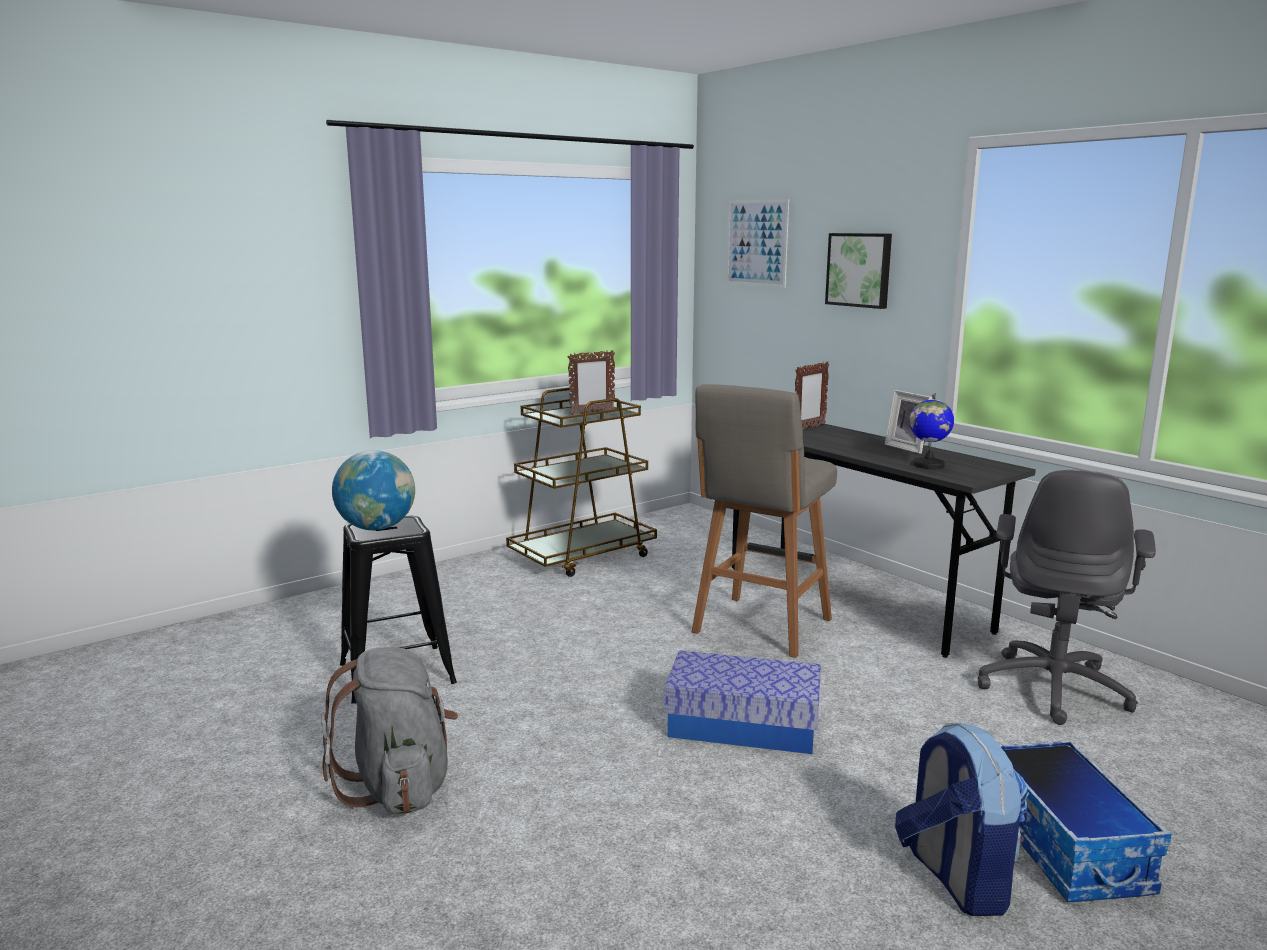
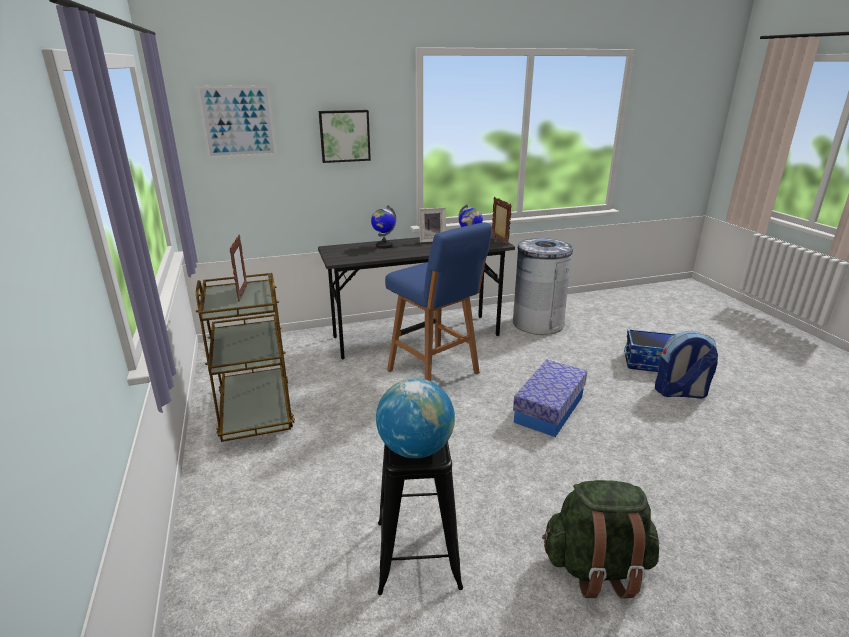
camera: 70 degrees left, 10 degrees up
(399, 786) = (596, 568): grey backpack -> green backpack
(760, 627) = (435, 373): grey stool -> blue stool
(809, 428) = (361, 248): picture frame -> picture frame (499, 241)
(837, 434) = (384, 246): none -> globe
(1054, 688) = (537, 323): grey office chair -> grey trash can

